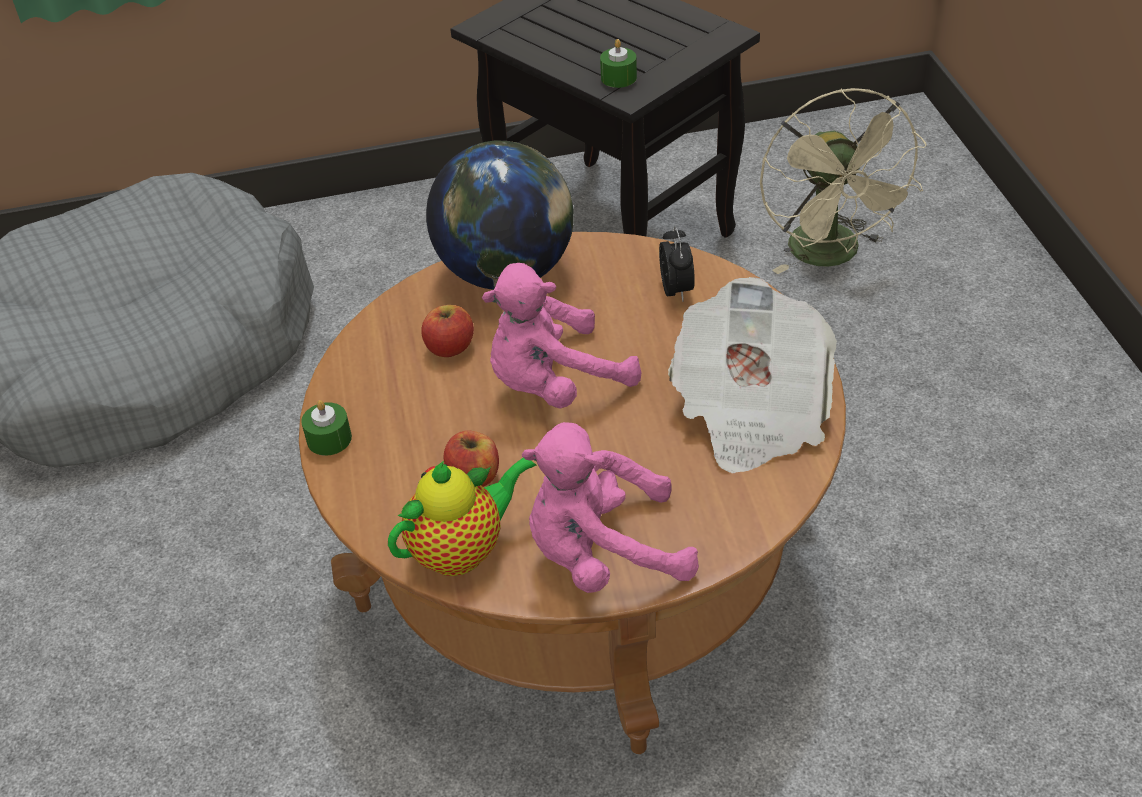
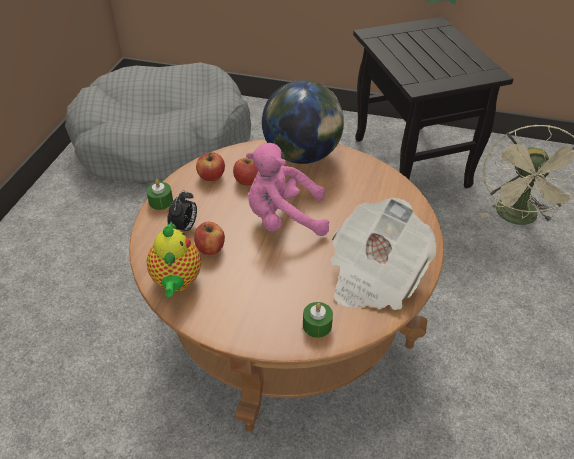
camera: 25 degrees right, 0 degrees up
(382, 364) = (211, 176): none -> apple
(463, 550) = (177, 282): teapot -> teapot turned 90 degrees clockwise
(602, 554) = (240, 316): pink plush toy -> none
(618, 77) = (419, 77): green candle -> green candle (317, 325)
(677, 291) = (381, 196): alarm clock -> alarm clock (185, 228)

